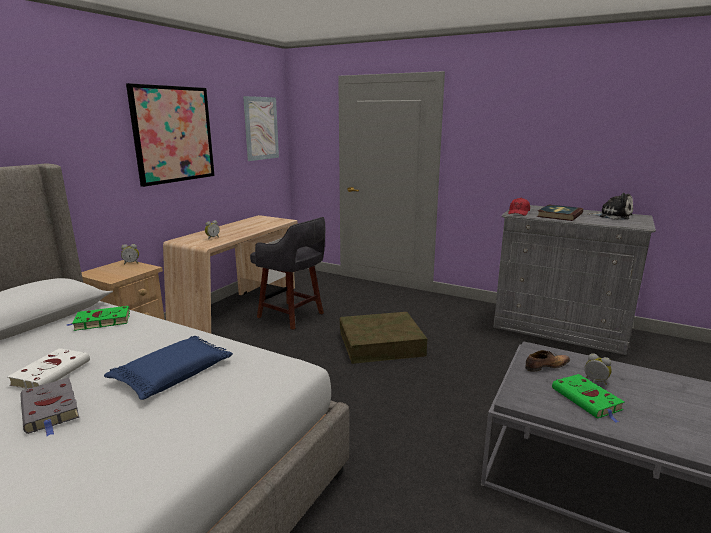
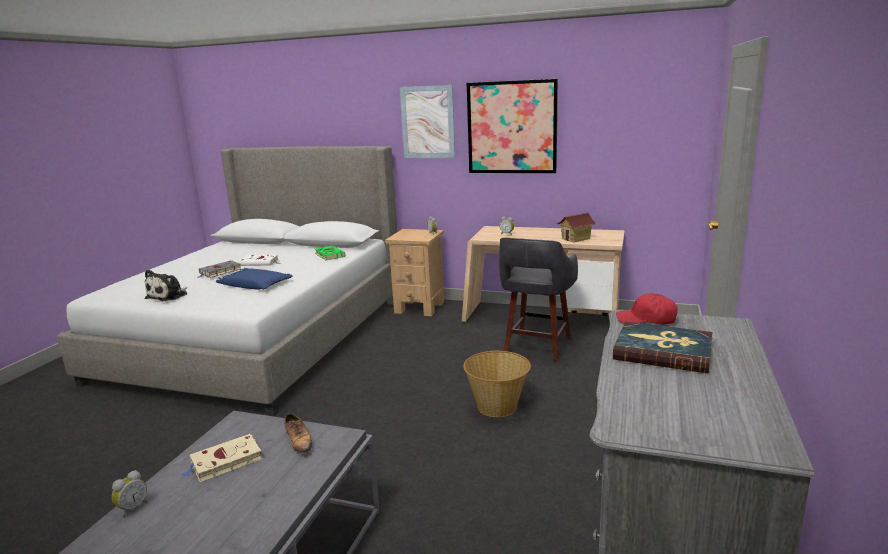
camera: 80 degrees right, 0 degrees up
(261, 128) = (652, 122): picture -> picture (428, 122)
(263, 225) = (576, 239): none -> toy house
(381, 344) = (497, 407): brown storage box -> basket
(588, 400) = (224, 462): green book -> beige book
(595, 382) = (258, 472): alarm clock -> alarm clock (132, 508)
(612, 216) = (720, 407): plush toy -> plush toy (169, 296)

